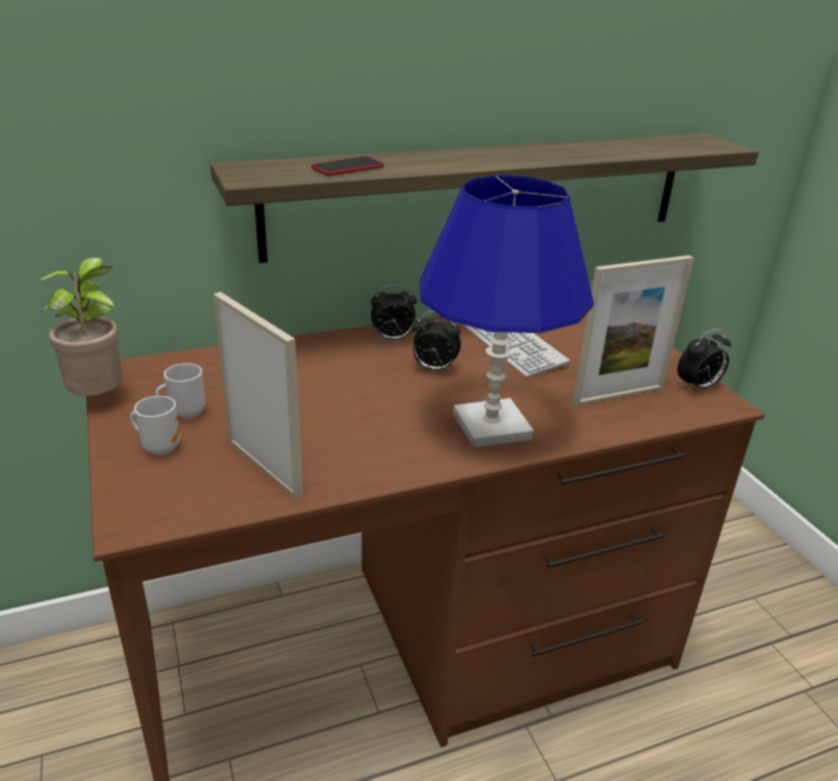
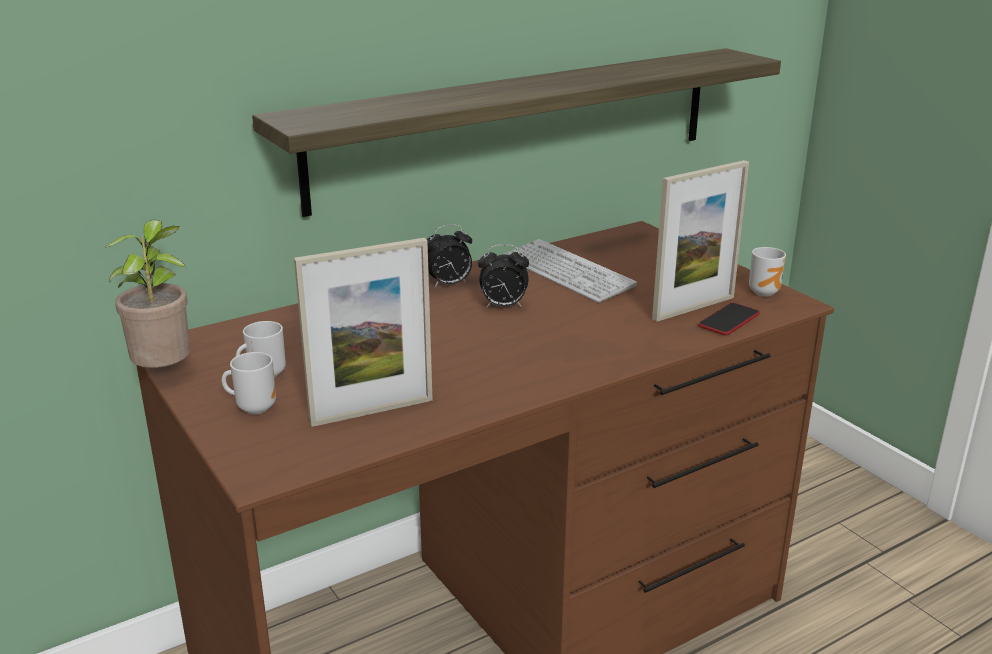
camera: 10 degrees left, 5 degrees down
(264, 467) = (372, 411): picture frame -> picture frame turned 120 degrees clockwise
(348, 168) = (397, 107): phone -> phone (729, 320)
(491, 426) = (581, 348): blue table lamp -> none
(697, 387) = (765, 292): alarm clock -> mug

